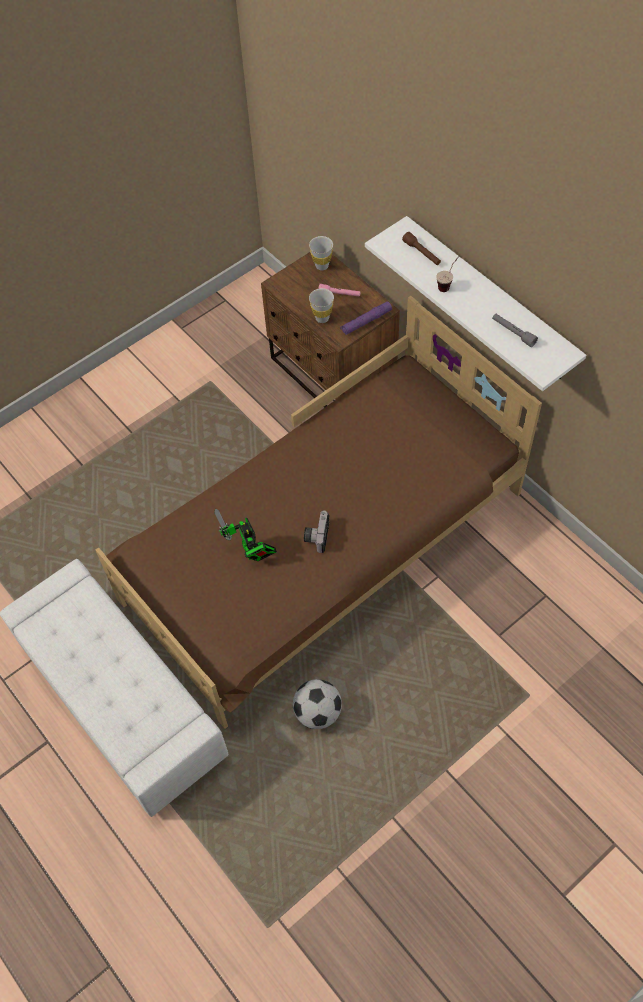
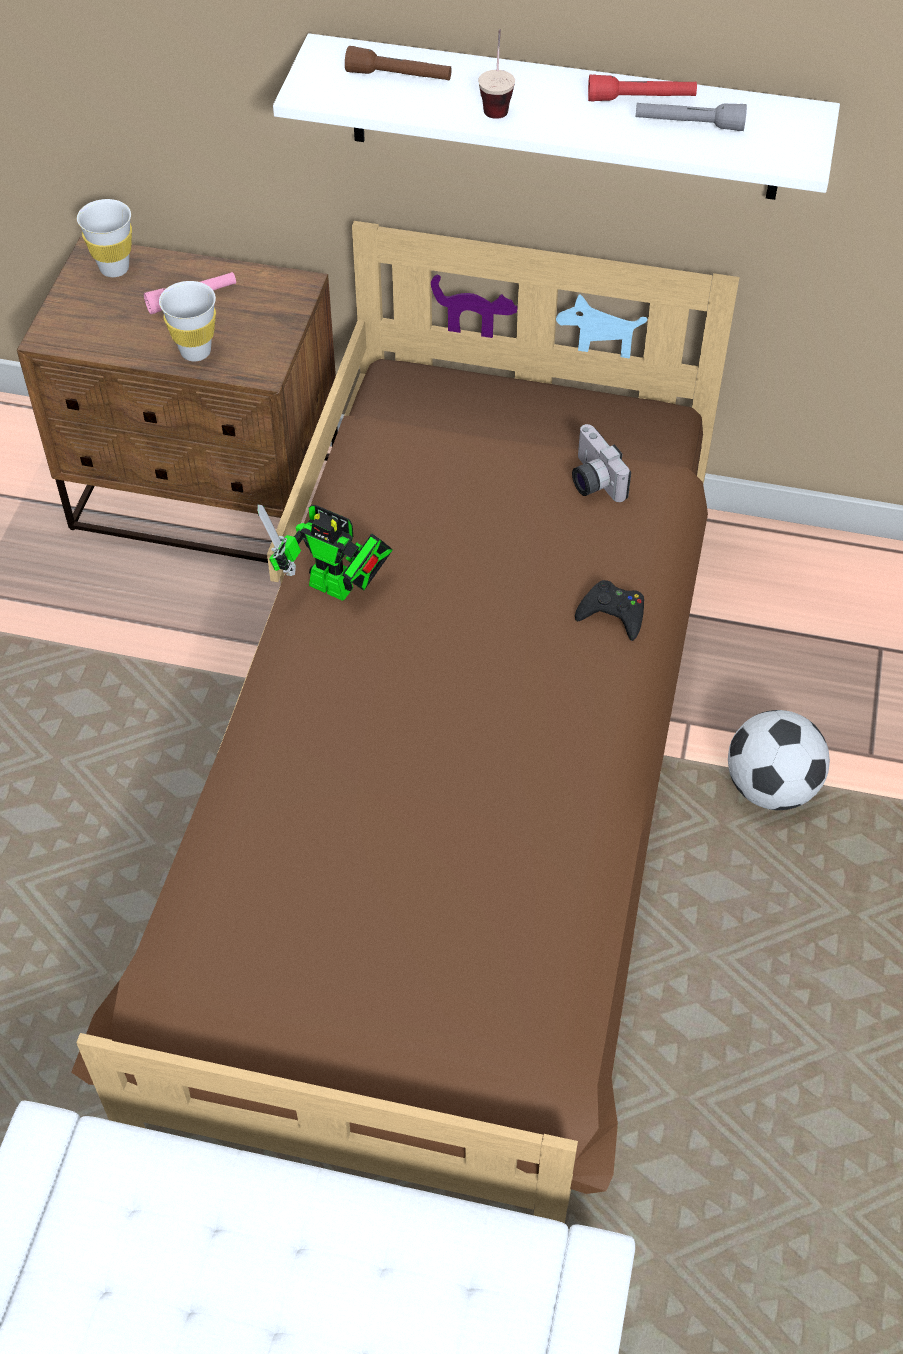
camera: 40 degrees left, 5 degrees down
(251, 553) = (406, 849): toy robot -> toy robot (337, 589)
(316, 535) = (500, 742): camera -> camera (591, 480)
(318, 712) = (701, 1094): football -> football (770, 787)
(366, 321) = (284, 319): purple flashlight -> none
(400, 513) = (612, 614): none -> black game controller
(506, 311) = (641, 99): none -> red flashlight

